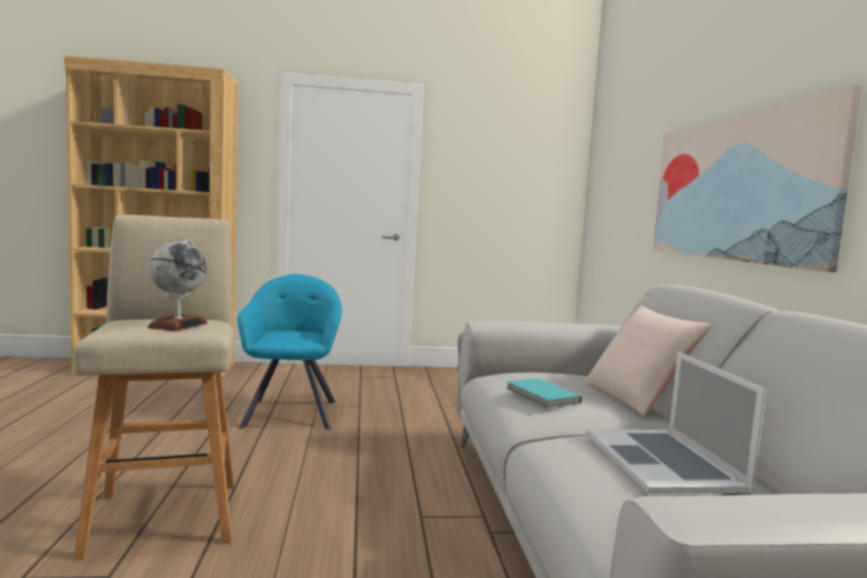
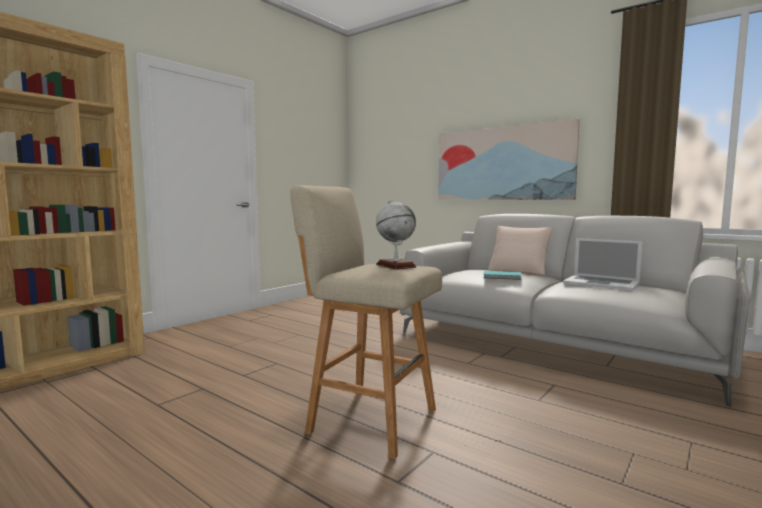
camera: 45 degrees left, 0 degrees up
(291, 412) = (268, 351): turquoise armchair -> none

